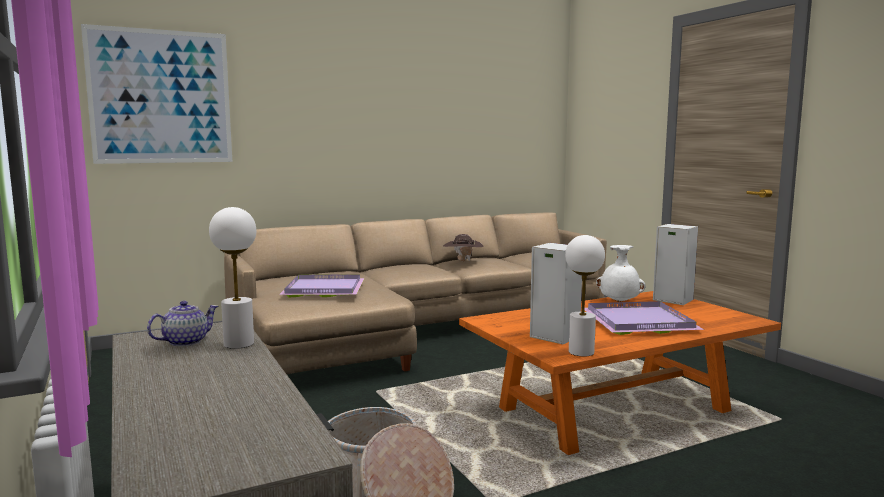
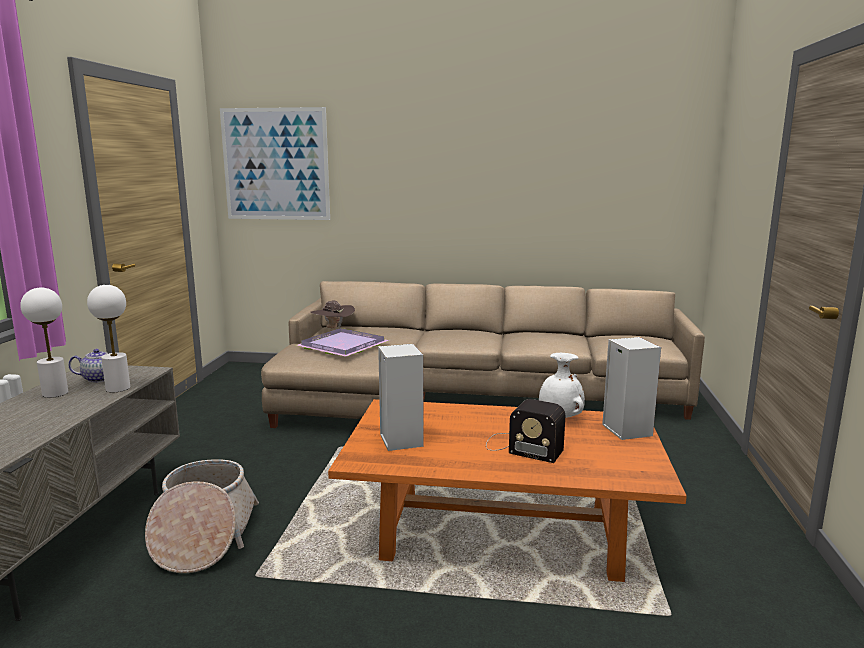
camera: 35 degrees right, 5 degrees up
(462, 262) = (522, 336): brown hat -> brown hat (333, 328)
(581, 352) = (382, 464): white table lamp -> white table lamp (55, 393)
(639, 321) = (520, 446): purple tray -> radio

